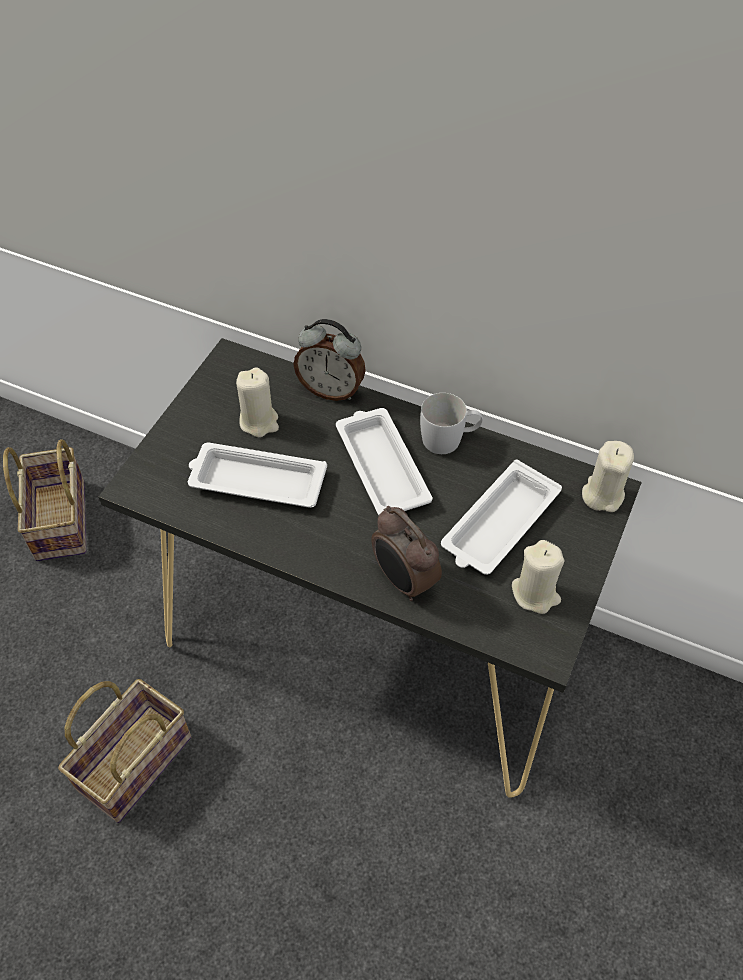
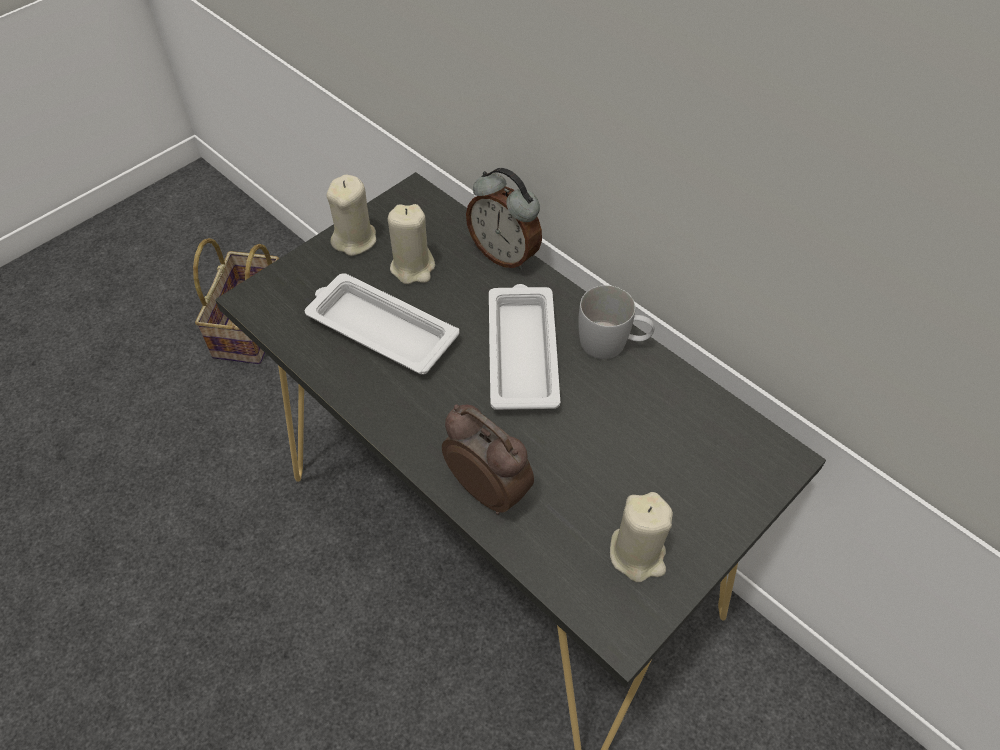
camera: 20 degrees right, 0 degrees up
(135, 759) = (218, 584): basket -> none
(403, 581) = (489, 489): alarm clock -> alarm clock turned 150 degrees clockwise
(499, 524) = (628, 458): white tray -> none
(602, 494) = (769, 460): beige candle -> beige candle (354, 239)

